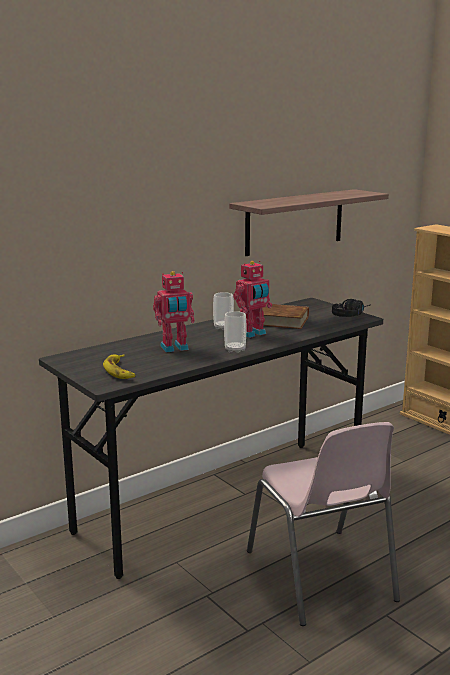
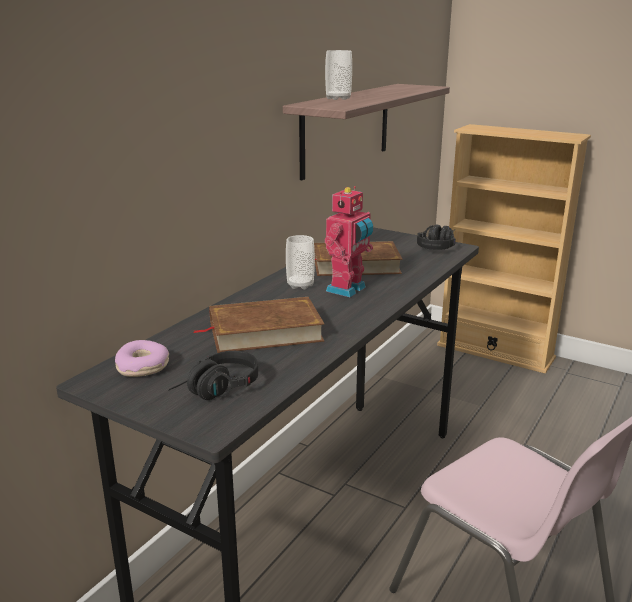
camera: 20 degrees left, 5 degrees up
(90, 355) = (143, 367): none -> donut
(120, 371) = (216, 390): banana -> black headphones
(175, 348) = (264, 331): toy robot -> brown book
(235, 350) = (351, 320): cup -> cup (338, 98)

